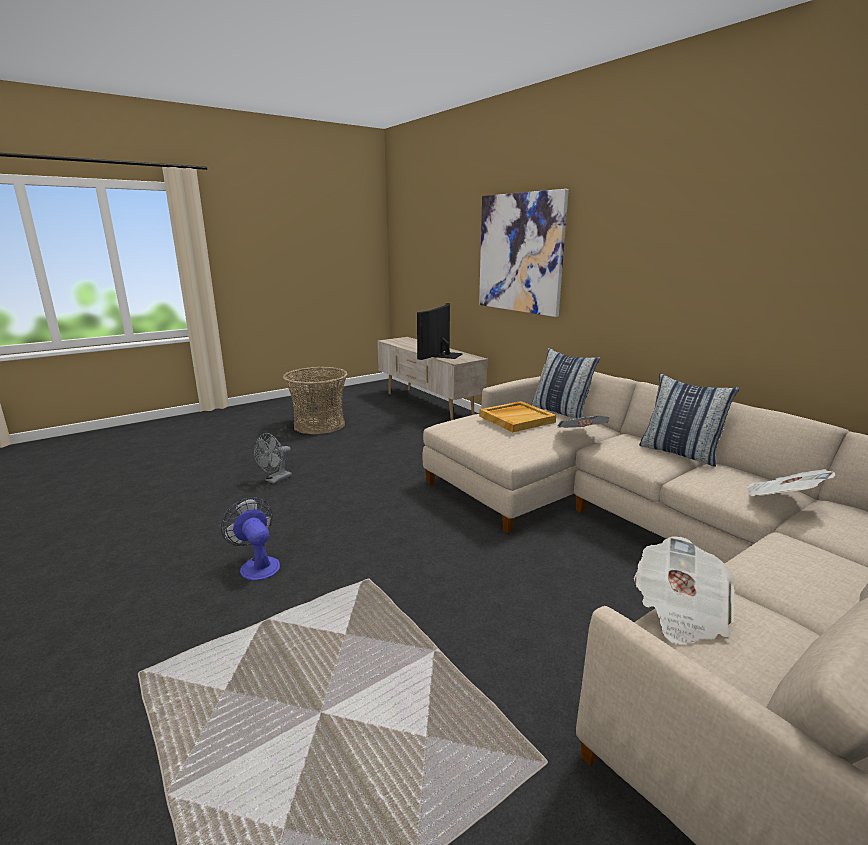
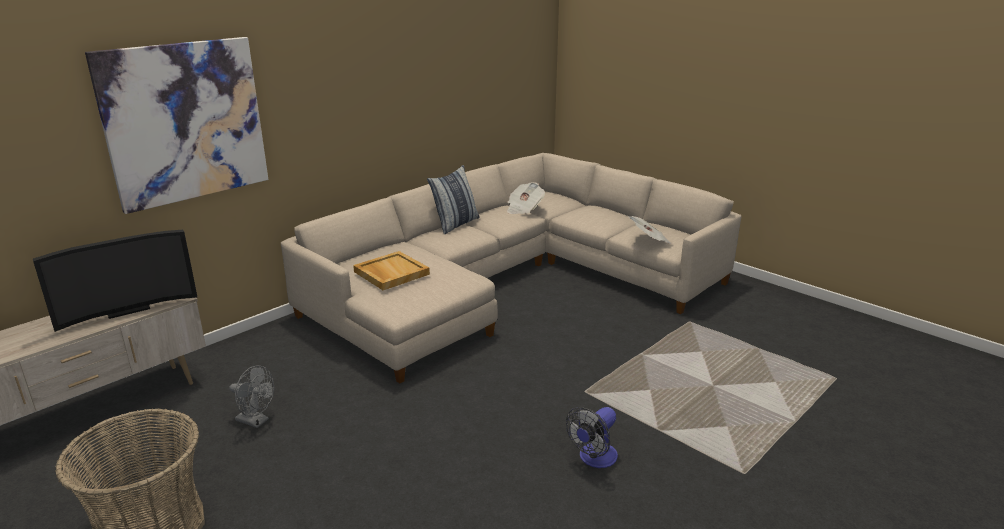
camera: 100 degrees left, 5 degrees up
(275, 480) = (401, 510): grey fan -> grey fan (256, 421)
(444, 355) = (127, 309): television -> television turned 45 degrees counterclockwise
(560, 412) = (361, 257): pillow -> none
(581, 435) = (429, 250): newspaper -> none

